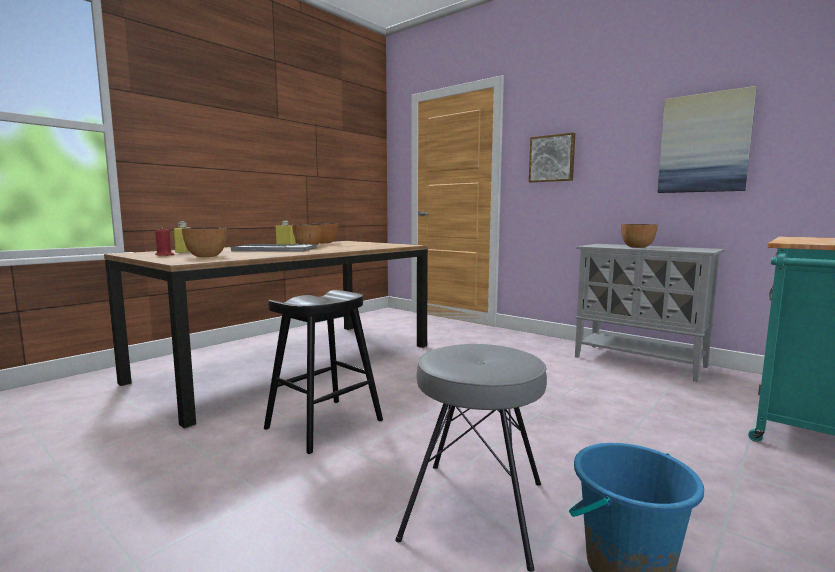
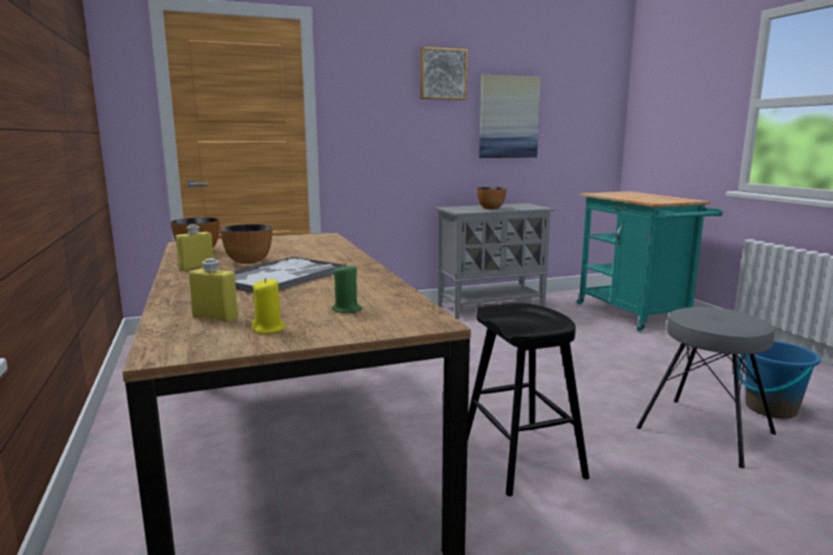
camera: 60 degrees left, 5 degrees up
(164, 255) = (269, 329): red candle -> yellow candle
(206, 256) = (347, 309): bowl -> green candle
(552, 158) = (381, 118): picture -> picture (442, 74)

